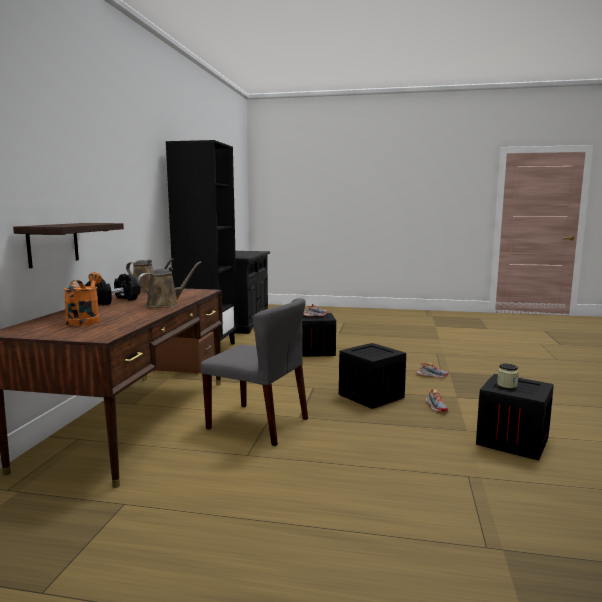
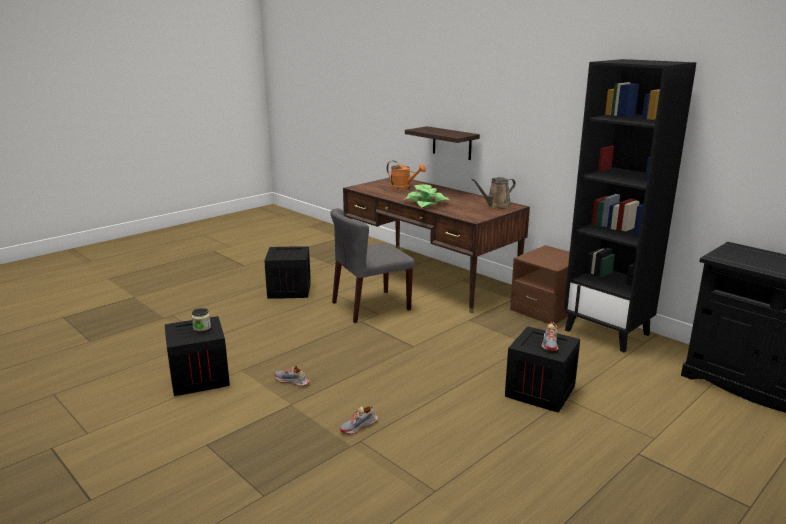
camera: 125 degrees right, 10 degrees up
(113, 301) = (462, 196): black dumbbell -> none
(166, 304) = (426, 203): brown watering can -> potted plant
(371, 396) = (357, 363): crate -> crate (290, 290)

